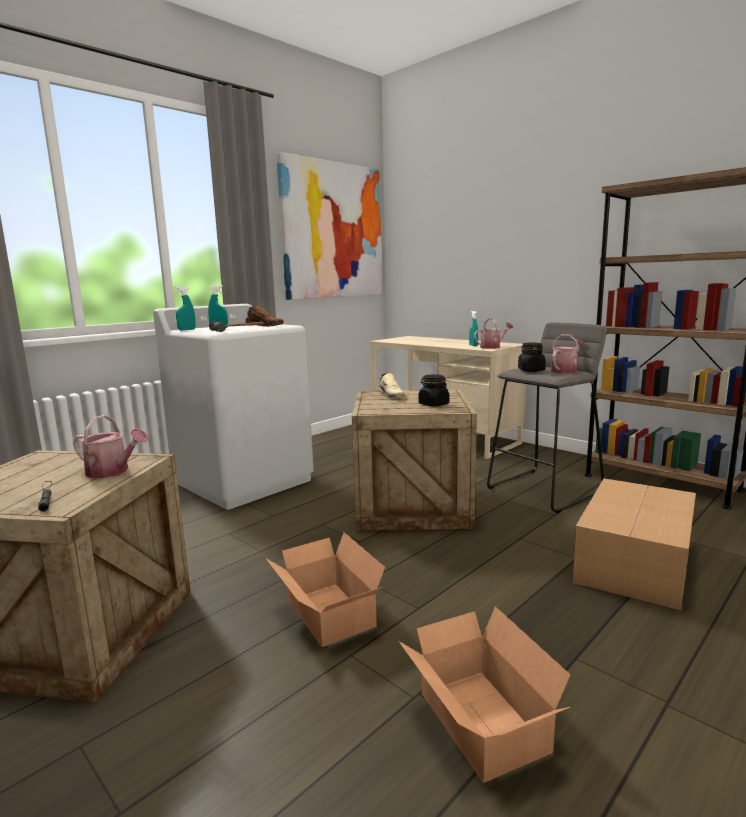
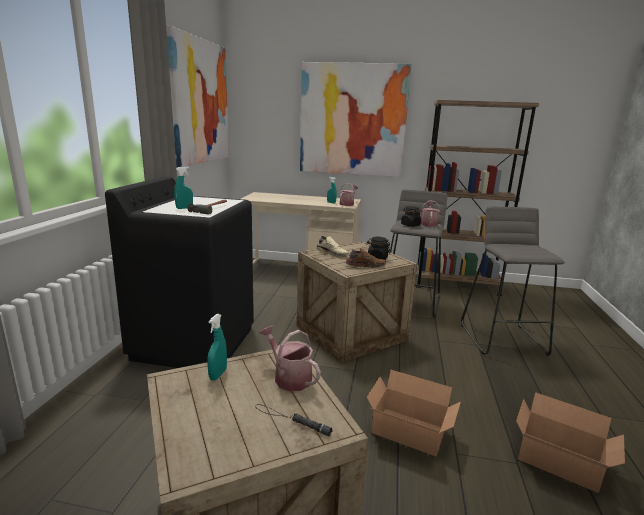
camera: 35 degrees left, 5 degrees up
(112, 472) = (289, 377): watering can -> watering can turned 120 degrees counterclockwise
(187, 330) = (154, 211): turquoise spray bottle -> turquoise spray bottle (218, 375)
(244, 481) = (195, 342): white washing machine -> black washing machine
(265, 325) = (215, 201): brown shoe -> brown shoe (365, 265)
(517, 235) = (352, 120): none -> picture
(635, 561) = (503, 339): cardboard box -> grey stool

